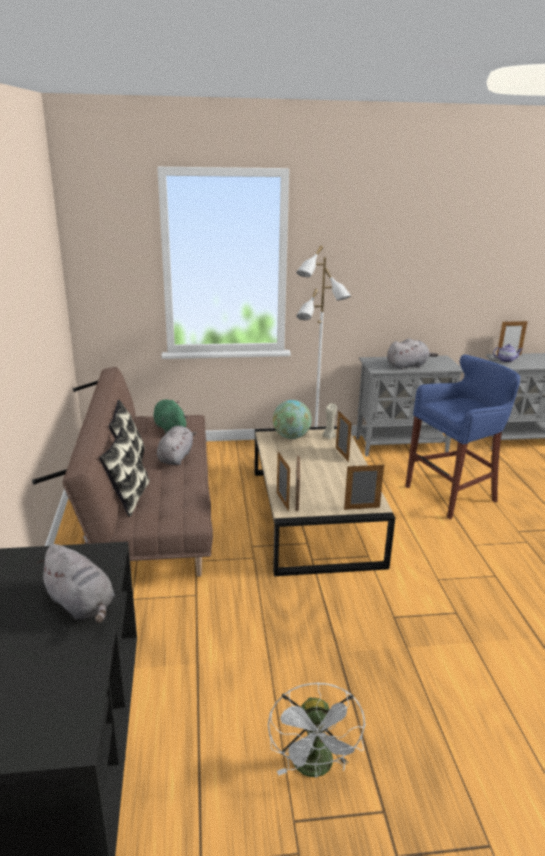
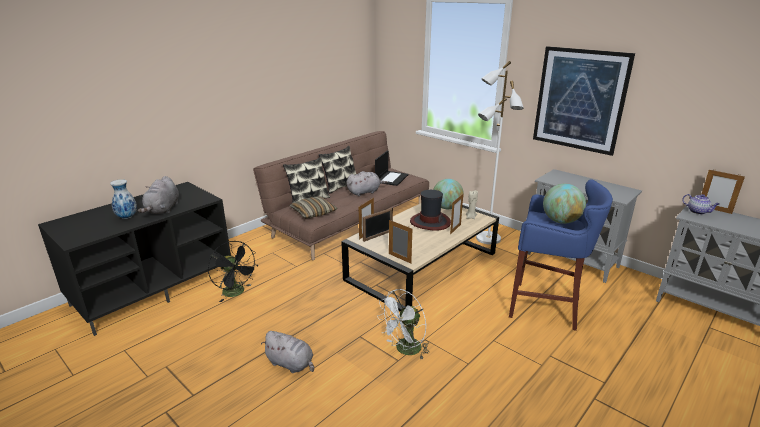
camera: 50 degrees right, 0 degrees up
(53, 650) = (127, 217): none -> vase
(169, 428) = (391, 178): green plush toy -> laptop
(172, 509) = (313, 212): none -> pillow
(191, 674) = (237, 293): none -> black fan
(308, 458) = (430, 222): none -> hat
(315, 768) = (205, 358): white fan -> white fan (405, 350)
(378, 278) = (579, 100): none -> picture
(408, 366) = (579, 185): grey plush toy -> grey plush toy (291, 364)
(462, 403) = (561, 221): none -> globe

